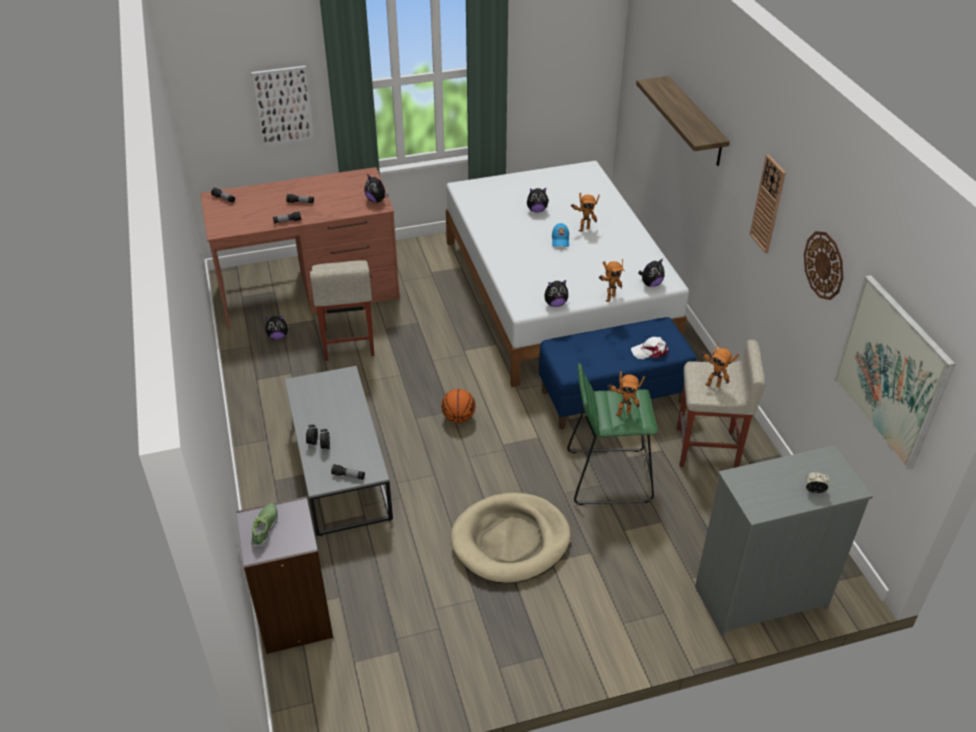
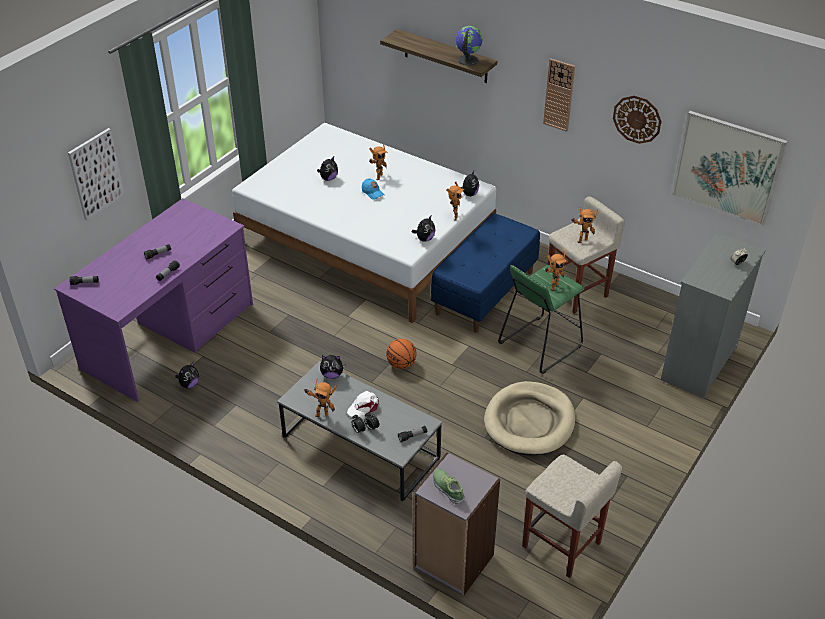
camera: 40 degrees left, 0 degrees up
(303, 410) = (321, 414): none -> toy robot
(309, 290) = (170, 336): brown desk -> purple desk
(348, 343) = (253, 358): beige stool -> beige stool (562, 545)
(376, 200) = (219, 223): plush toy -> plush toy (332, 375)
(650, 351) = (509, 241): white cap -> white cap (364, 407)
(697, 129) = (467, 60): none -> globe

